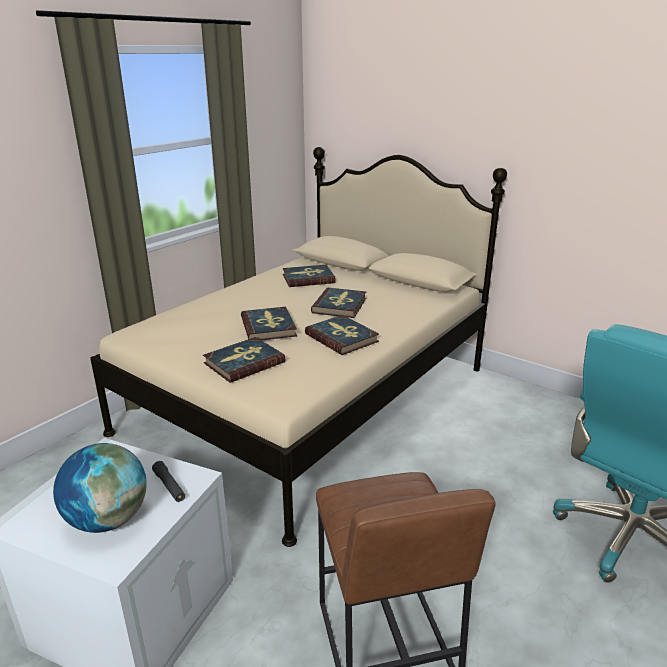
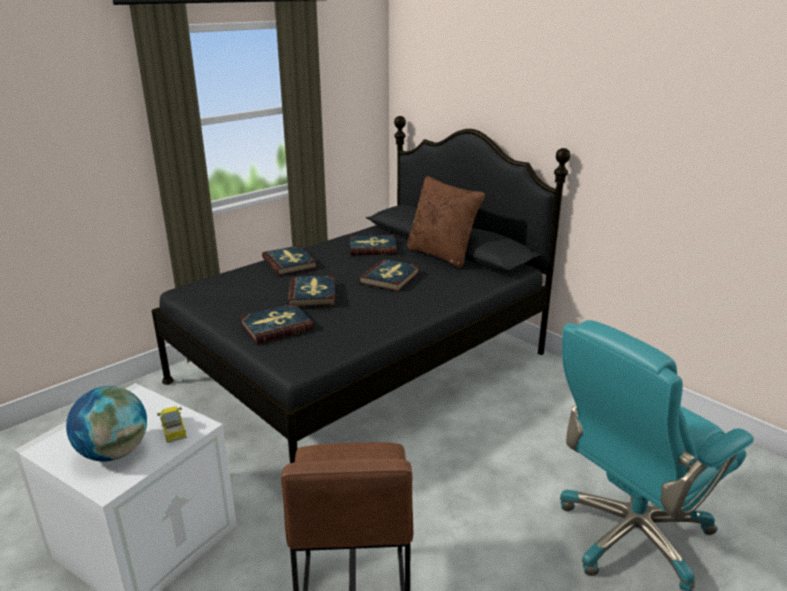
camera: 10 degrees right, 0 degrees up
(169, 486) = (173, 430): black flashlight -> toy truck
(311, 399) = (362, 367): beige bed -> black bed
(342, 338) = (377, 310): book -> book (290, 263)
(379, 282) = (441, 257): none -> brown pillow

